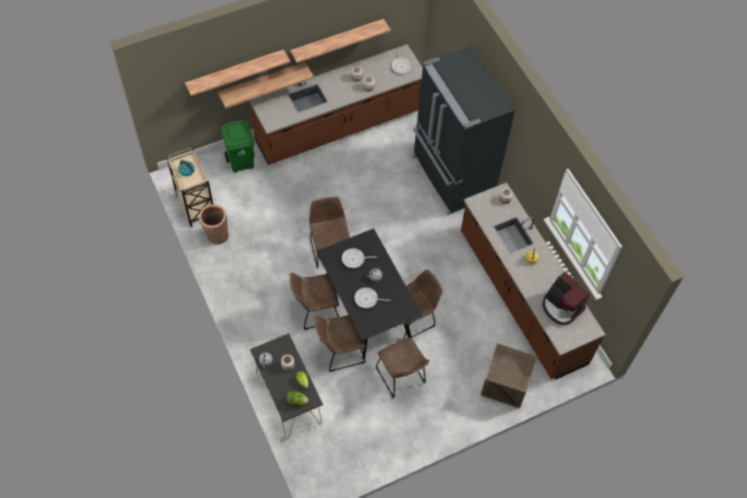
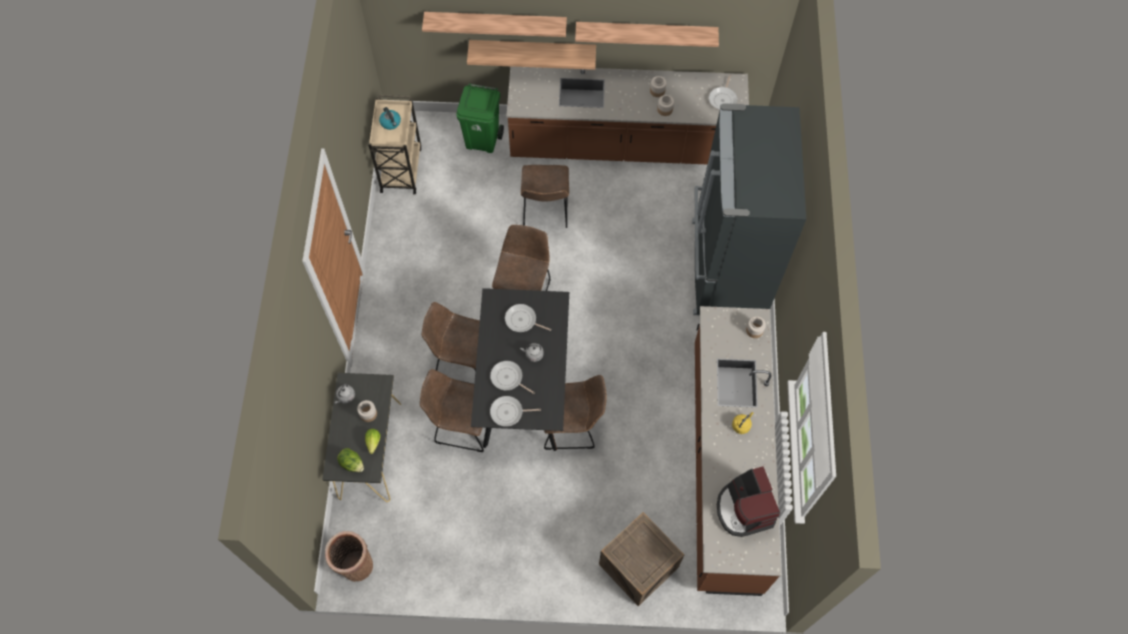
camera: 30 degrees right, 5 degrees up
(216, 235) = (403, 216): basket -> basket (355, 564)
(381, 320) = (508, 412): none -> frying pan
(401, 377) = (515, 493): brown chair -> brown chair (545, 212)

